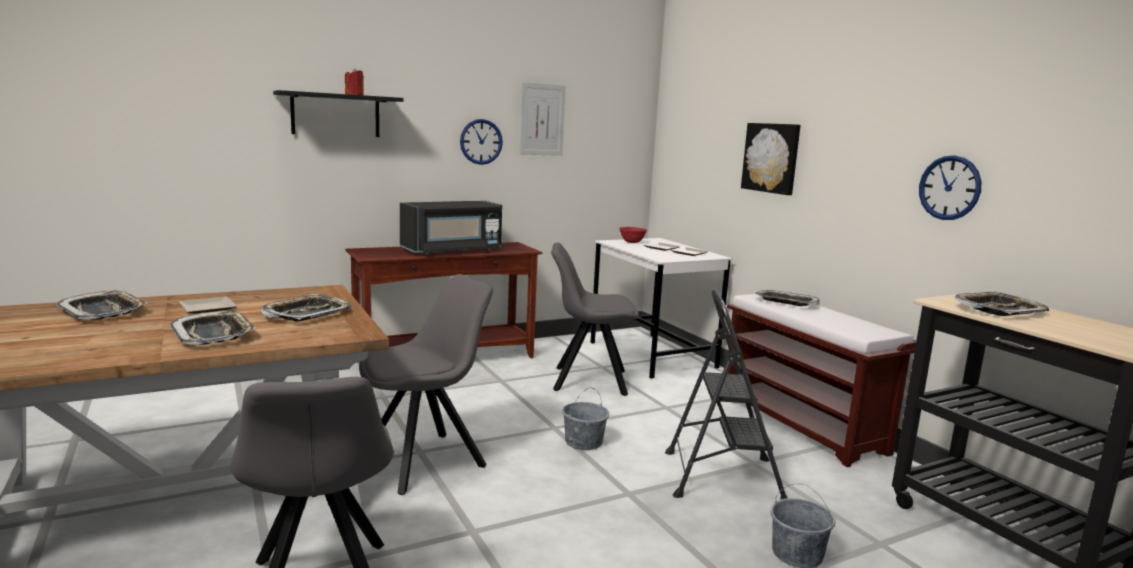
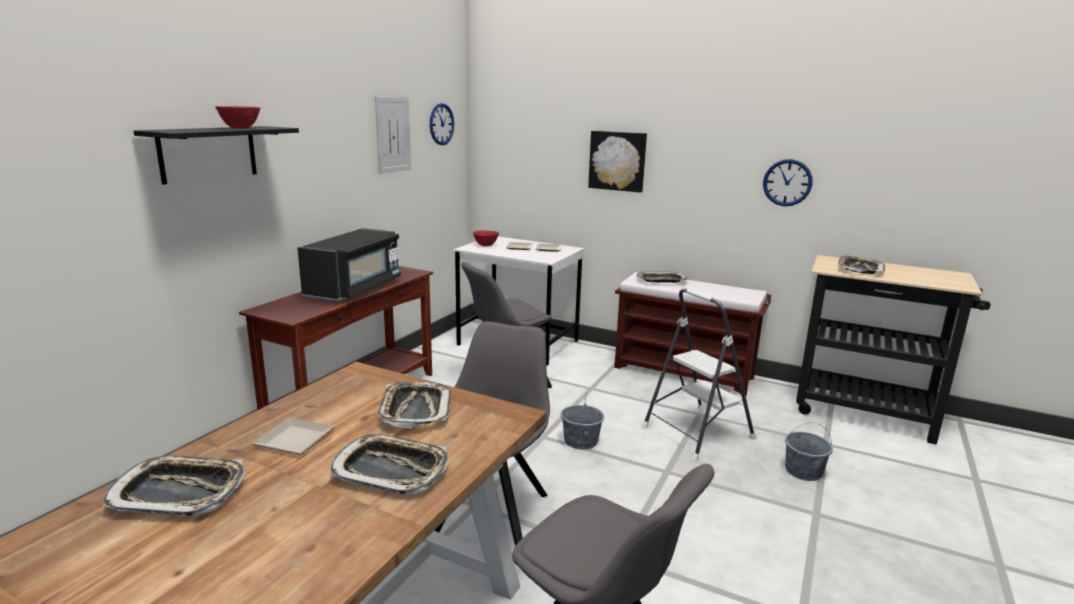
camera: 35 degrees left, 5 degrees up
(354, 94) = (240, 128): red candle -> red bowl
(481, 141) = (347, 165): wall clock -> wall clock (441, 124)
(719, 476) = (695, 432): black step ladder -> white step ladder

